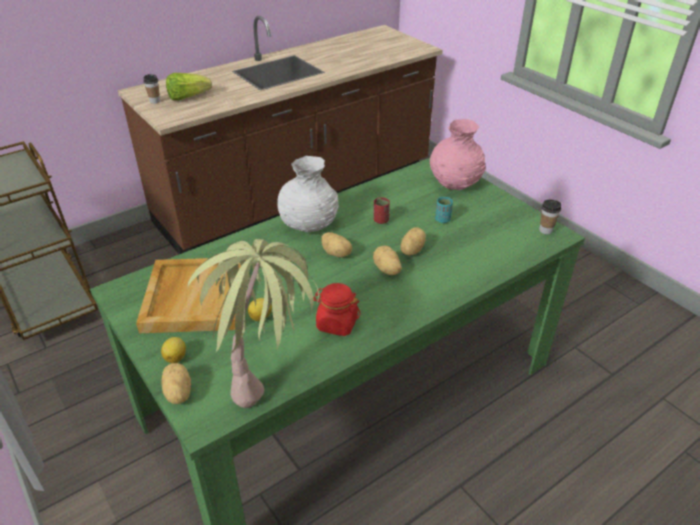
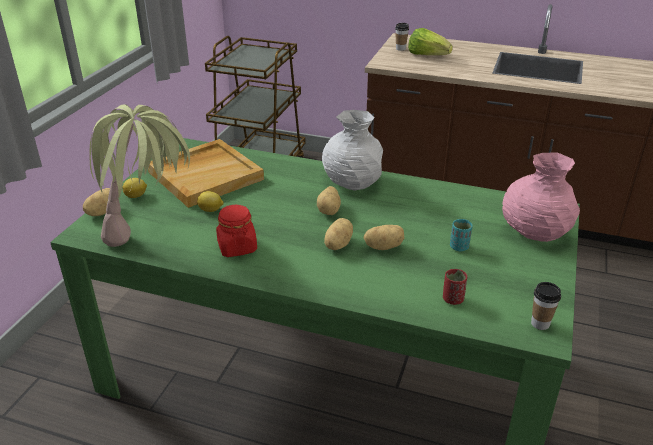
camera: 55 degrees right, 5 degrees down
(381, 220) = (408, 213): red cup -> red cup (453, 299)

